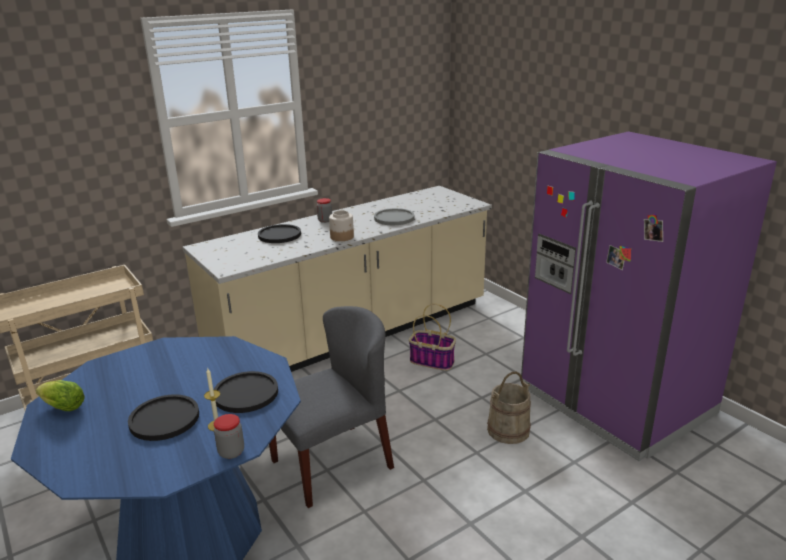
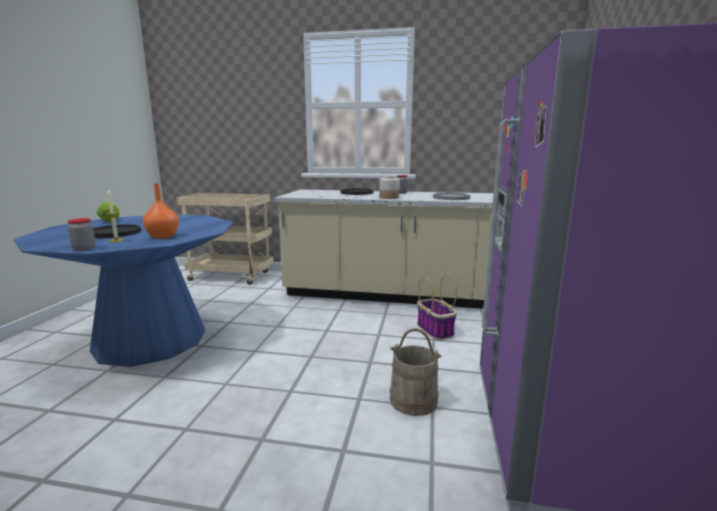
camera: 45 degrees right, 10 degrees down
(246, 393) = (163, 236): black plate -> orange vase
(333, 463) = (263, 350): grey chair -> none

